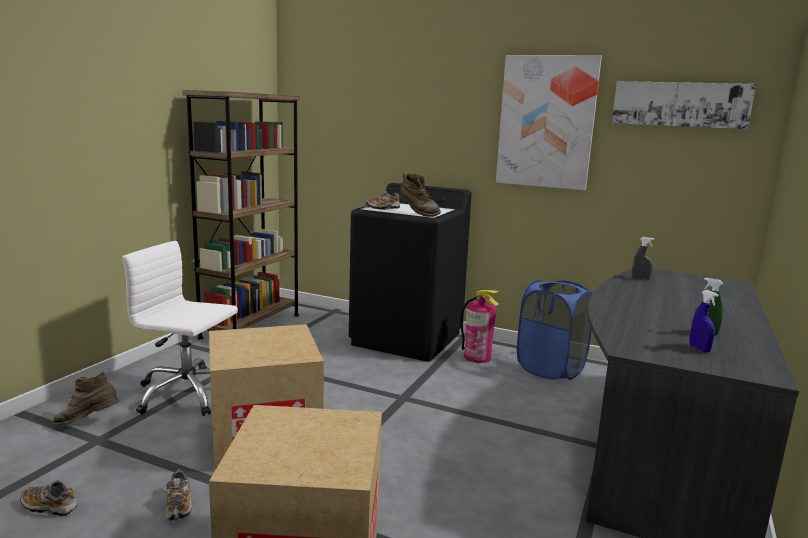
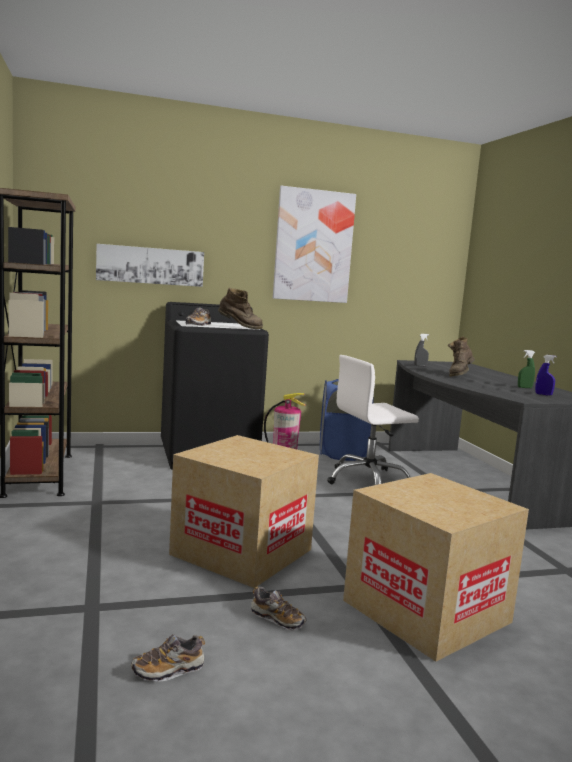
camera: 40 degrees left, 5 degrees down
(88, 423) = (45, 599): brown boot -> brown boot (459, 375)
(187, 394) = (99, 544): white office chair -> white office chair (368, 480)
(680, 104) = (408, 236): picture -> picture (150, 265)

